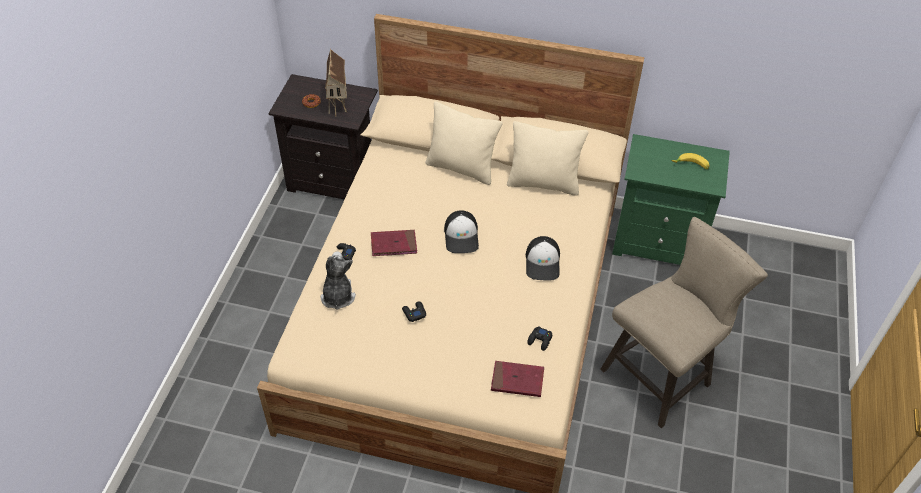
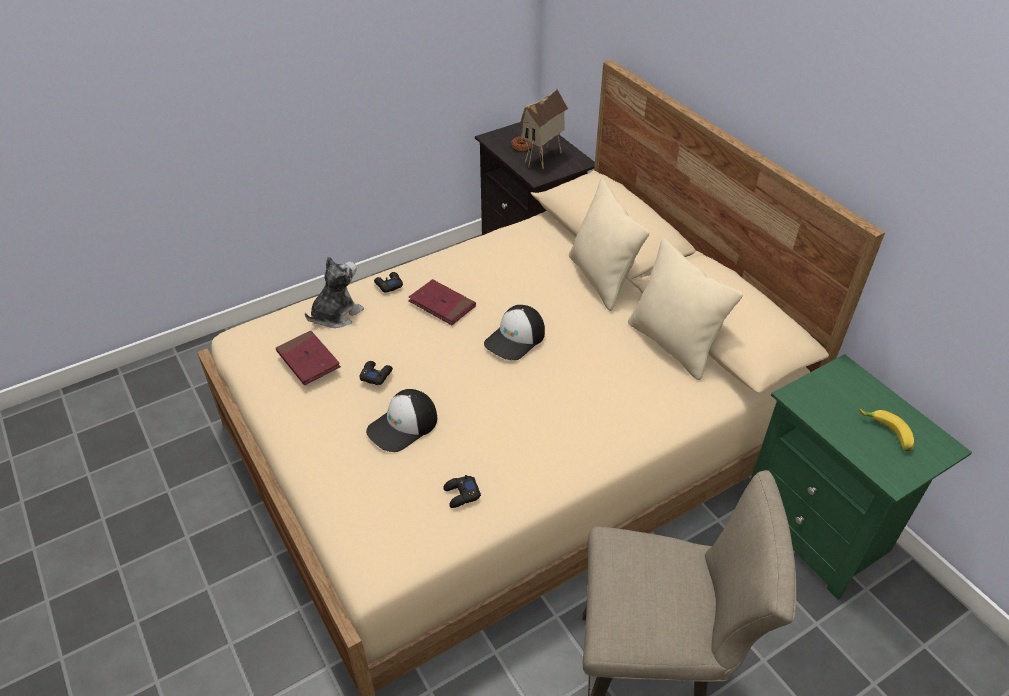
camera: 45 degrees right, 5 degrees down
(517, 380) = (383, 515): red book -> red book (308, 360)
(543, 262) = (568, 420): cap -> cap (403, 426)

